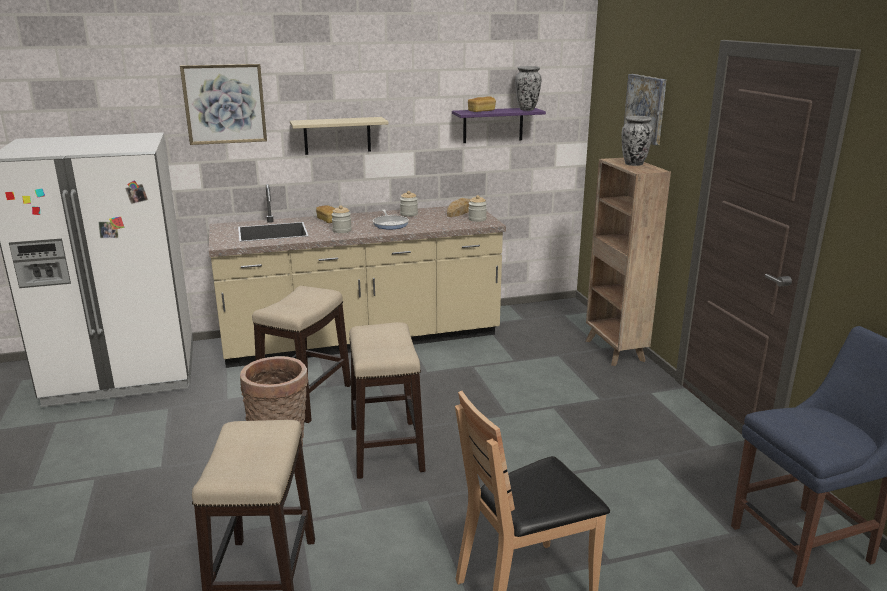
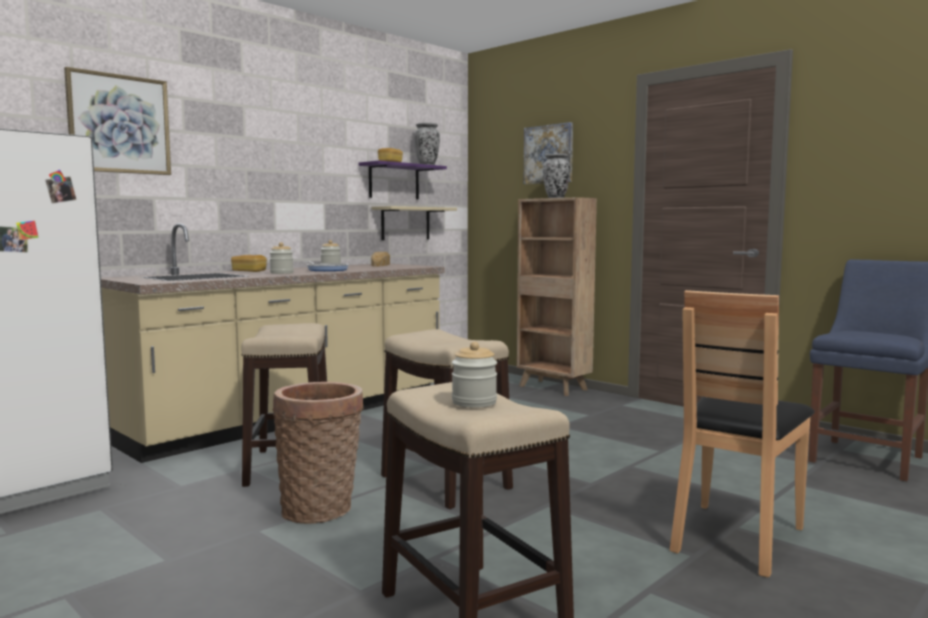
camera: 30 degrees left, 15 degrees down
(337, 135) = (248, 177): beige shelf -> beige shelf (405, 223)
(477, 219) = (408, 266): jar -> jar (474, 402)

